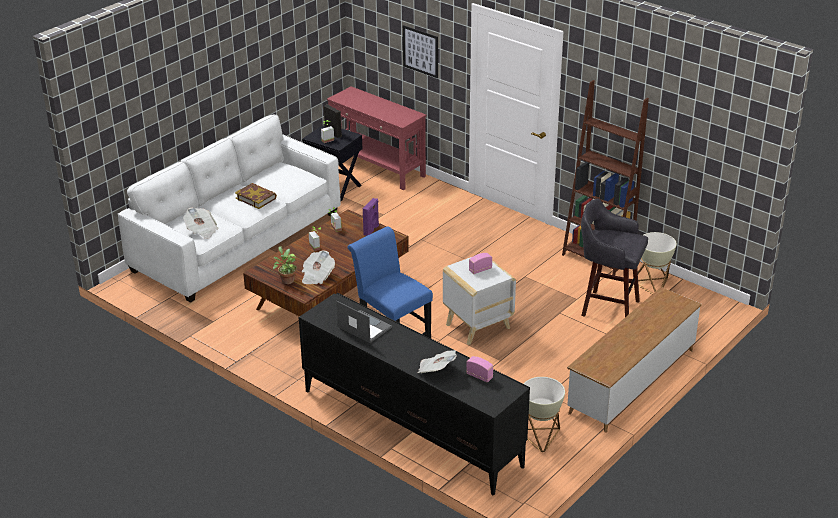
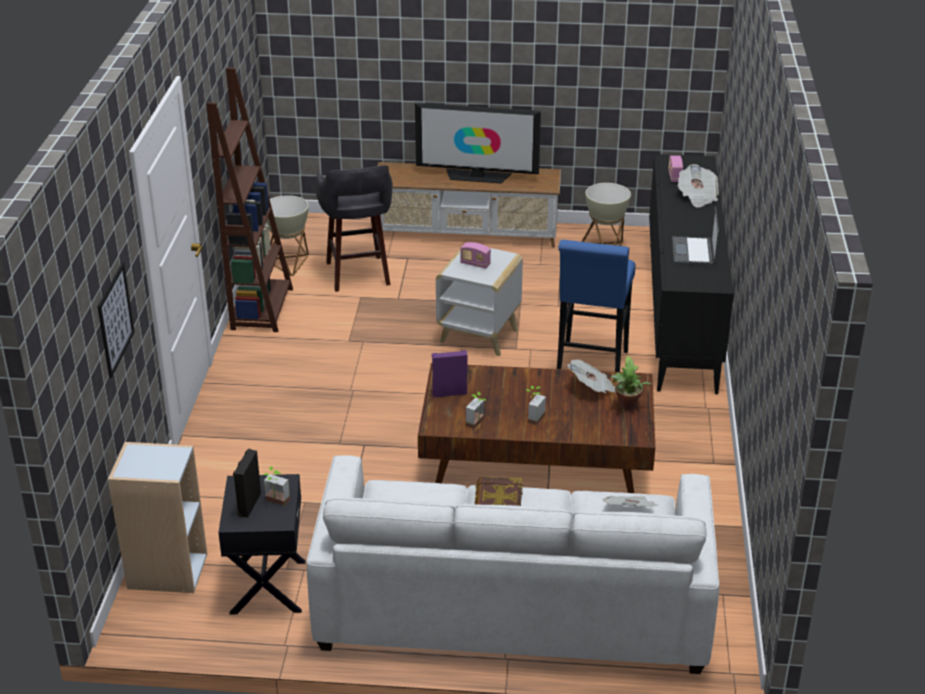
camera: 125 degrees left, 0 degrees up
(378, 168) = (166, 570): red console table -> bookcase
(632, 339) = (477, 176): none -> television

